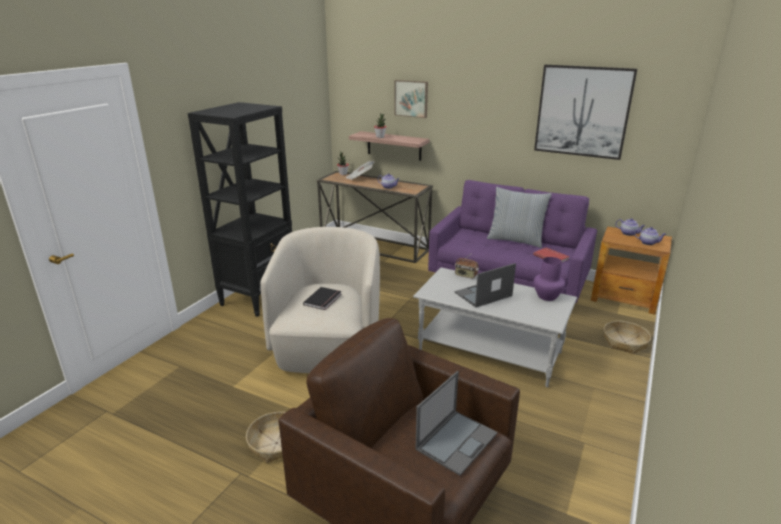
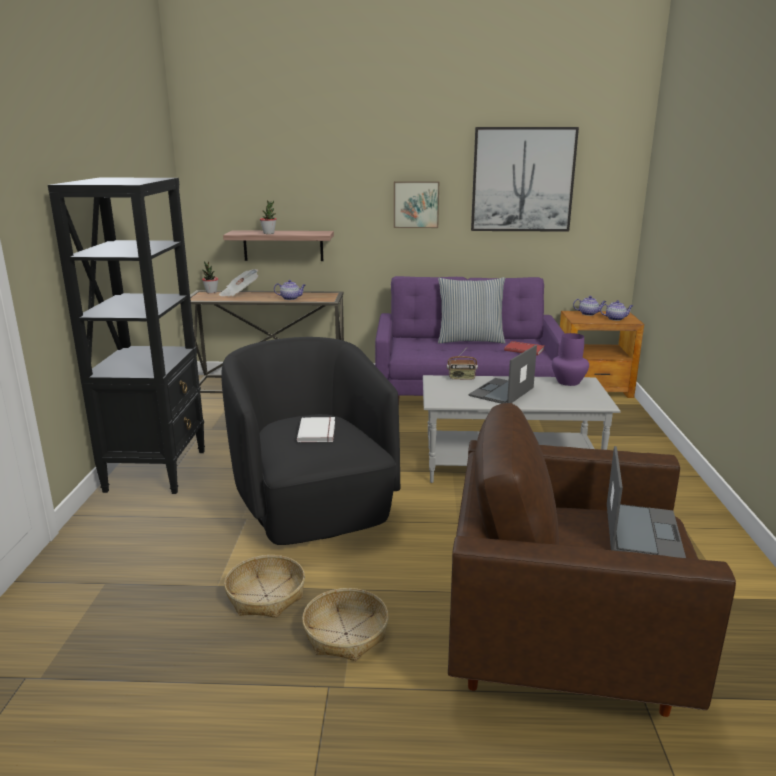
camera: 25 degrees left, 5 degrees down
(324, 300) = (318, 431): black book -> white book
(328, 348) = (313, 507): beige armchair -> black armchair
(411, 98) = (305, 180): picture -> picture (416, 204)
(624, 342) = (632, 428): basket -> basket (266, 596)

